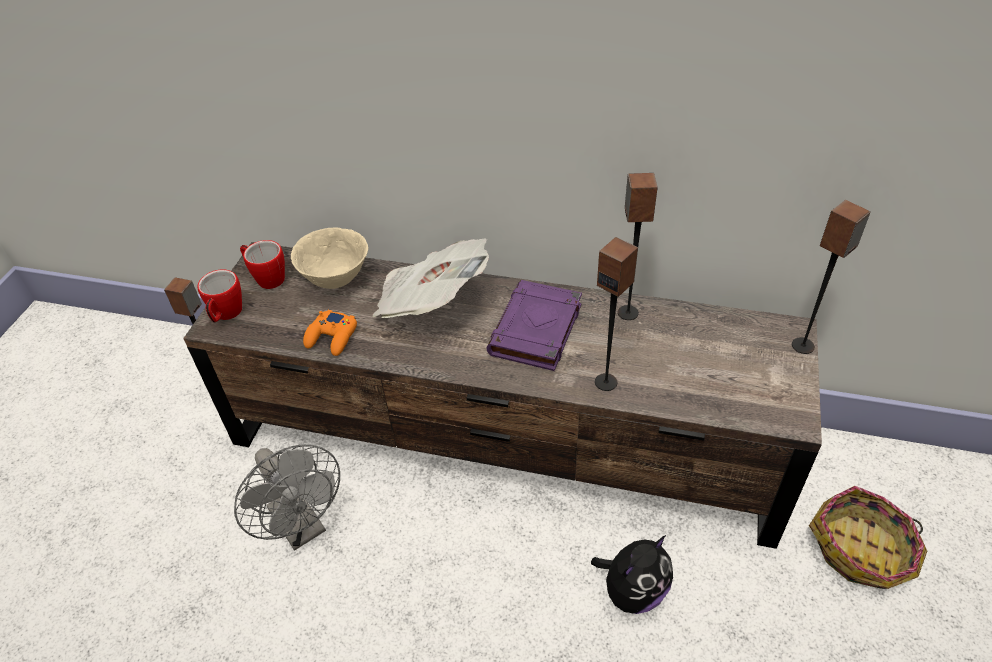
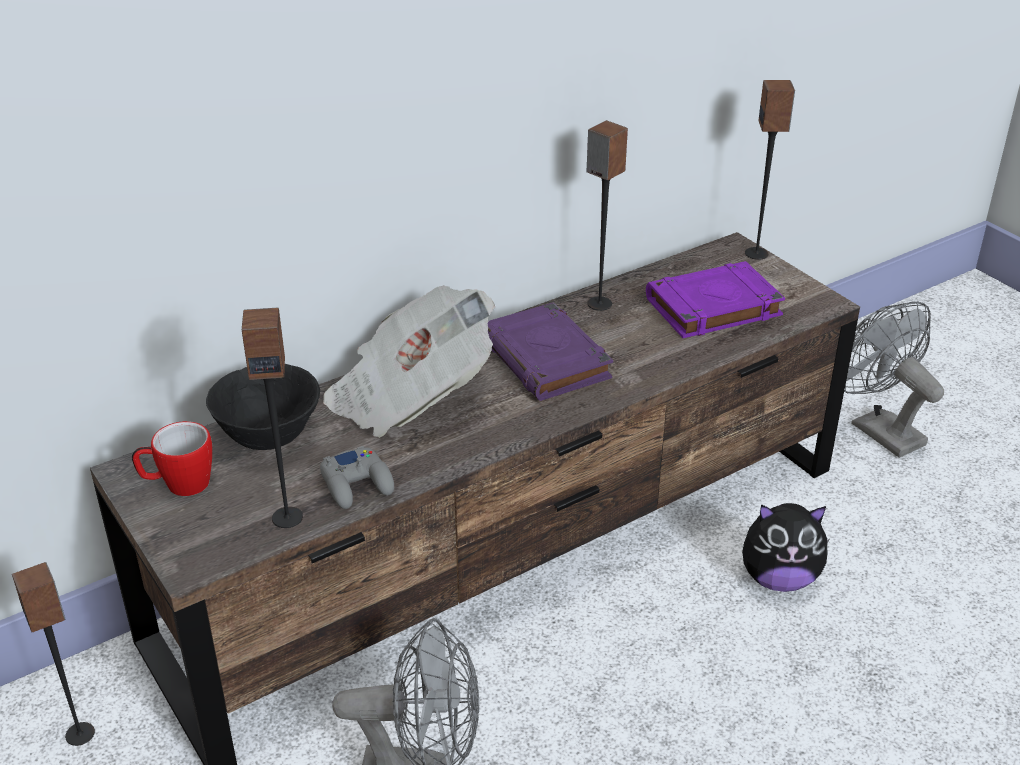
camera: 50 degrees left, 10 degrees down
(226, 315) = (190, 544): mug -> none
(332, 337) = (357, 484): orange game controller -> grey game controller
(336, 279) = (270, 438): beige bowl -> black bowl
(606, 382) = (663, 360): speaker -> speaker (287, 517)
(632, 591) = (779, 578): plush toy -> plush toy turned 90 degrees clockwise
(700, 366) = (712, 308): none -> purple book
(863, 549) = (878, 429): basket -> grey fan

